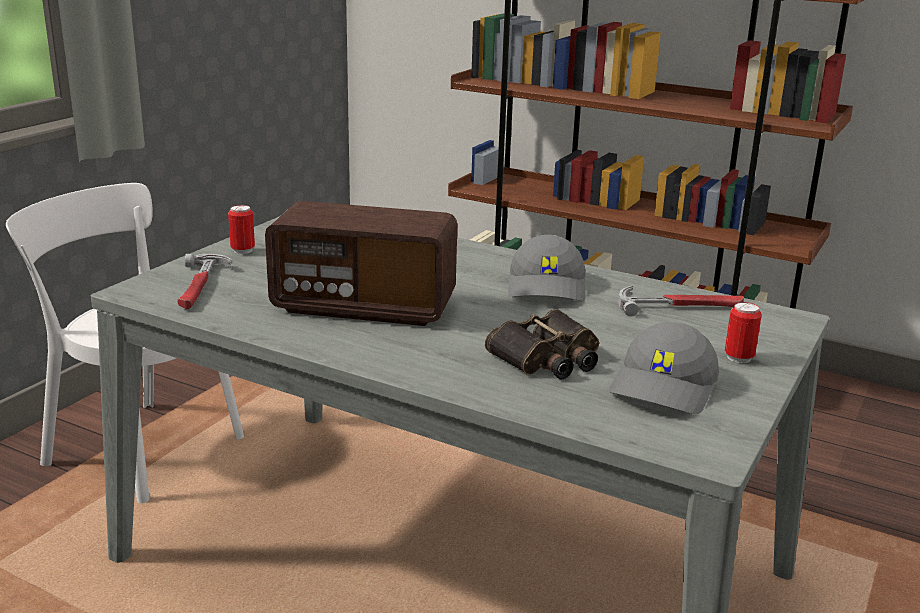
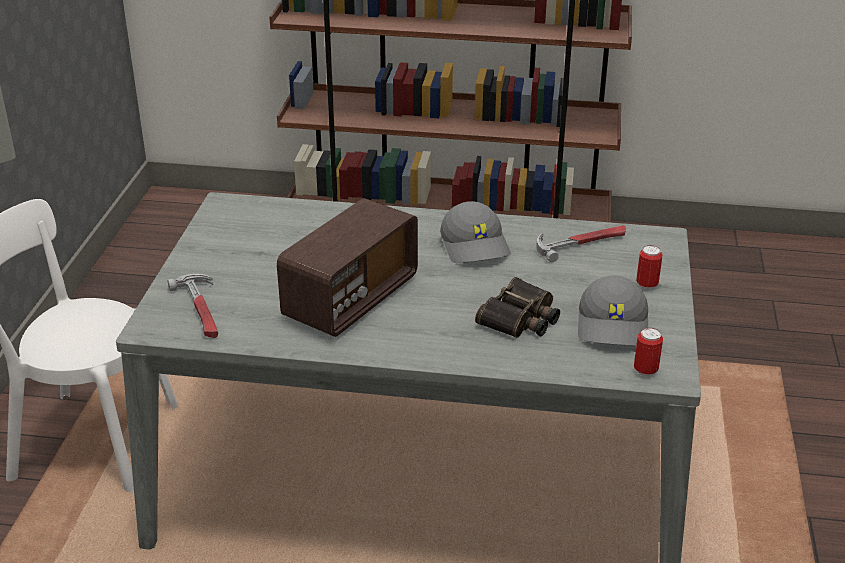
camera: 20 degrees left, 10 degrees up
(243, 250) = (201, 260): can -> can (645, 371)
(364, 306) = (351, 299): radio -> radio turned 45 degrees counterclockwise

